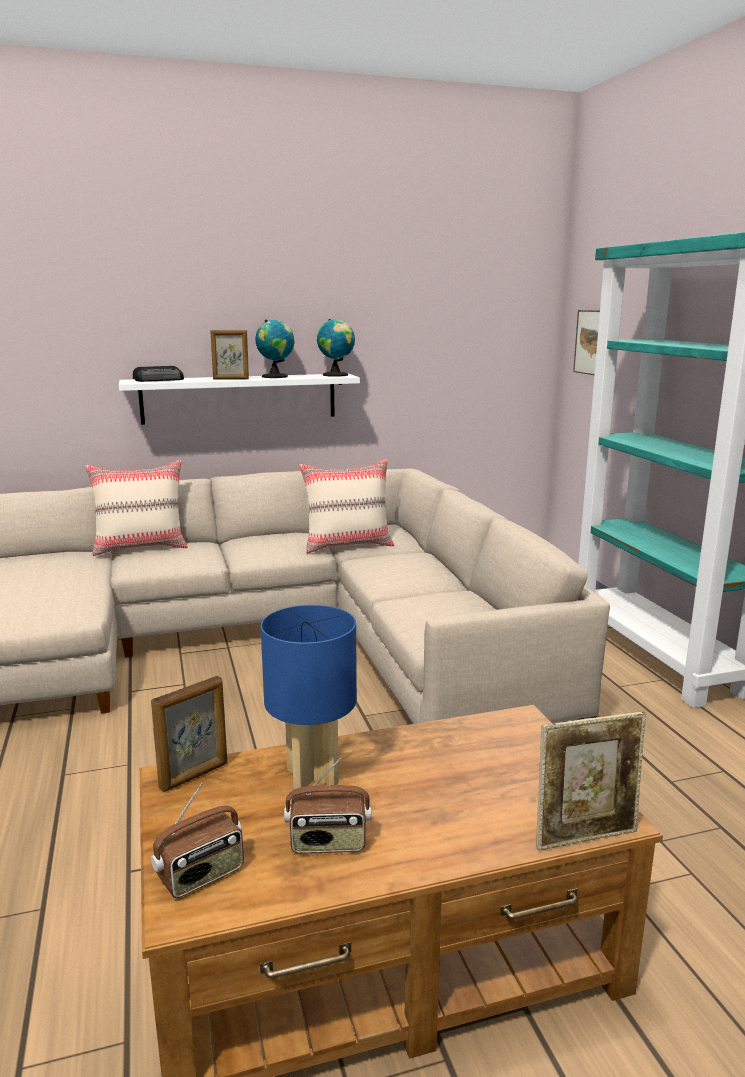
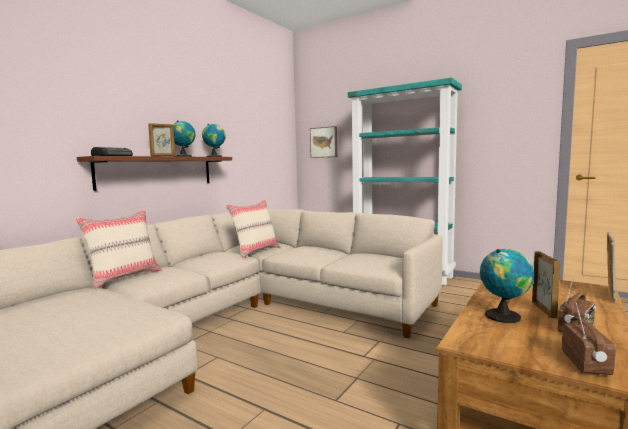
camera: 40 degrees left, 10 degrees down
(195, 776) = (469, 337): picture frame -> picture frame (544, 310)
(239, 398) = (158, 171): white shelf -> brown shelf
(313, 776) = (504, 316): blue table lamp -> globe

